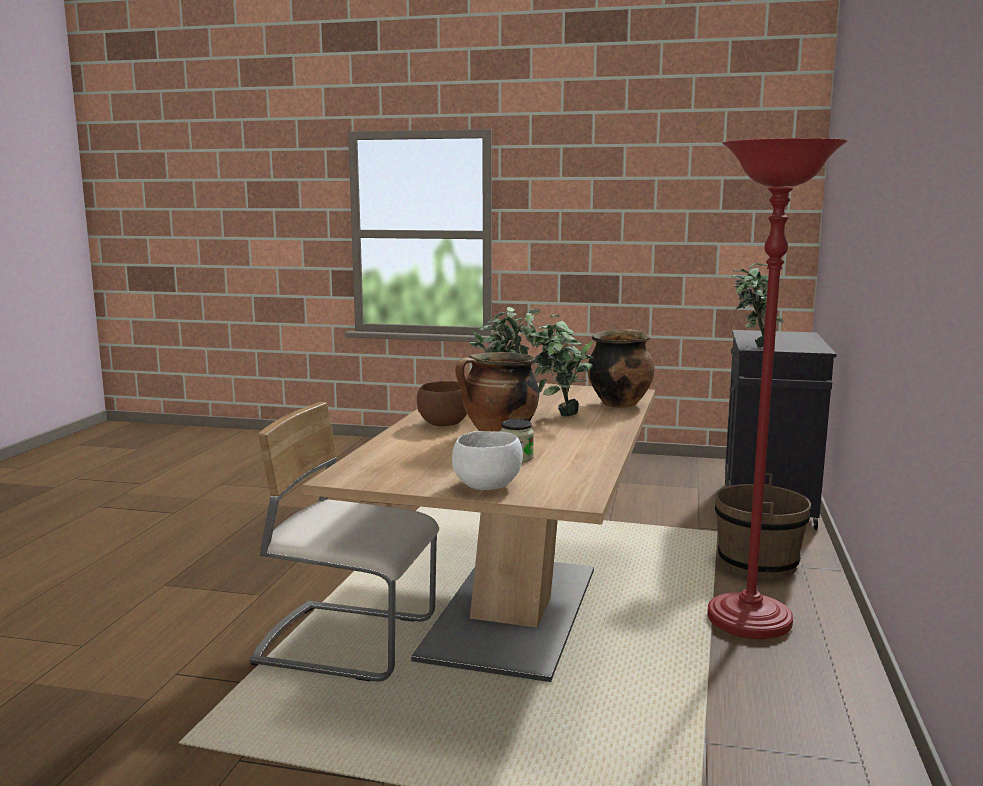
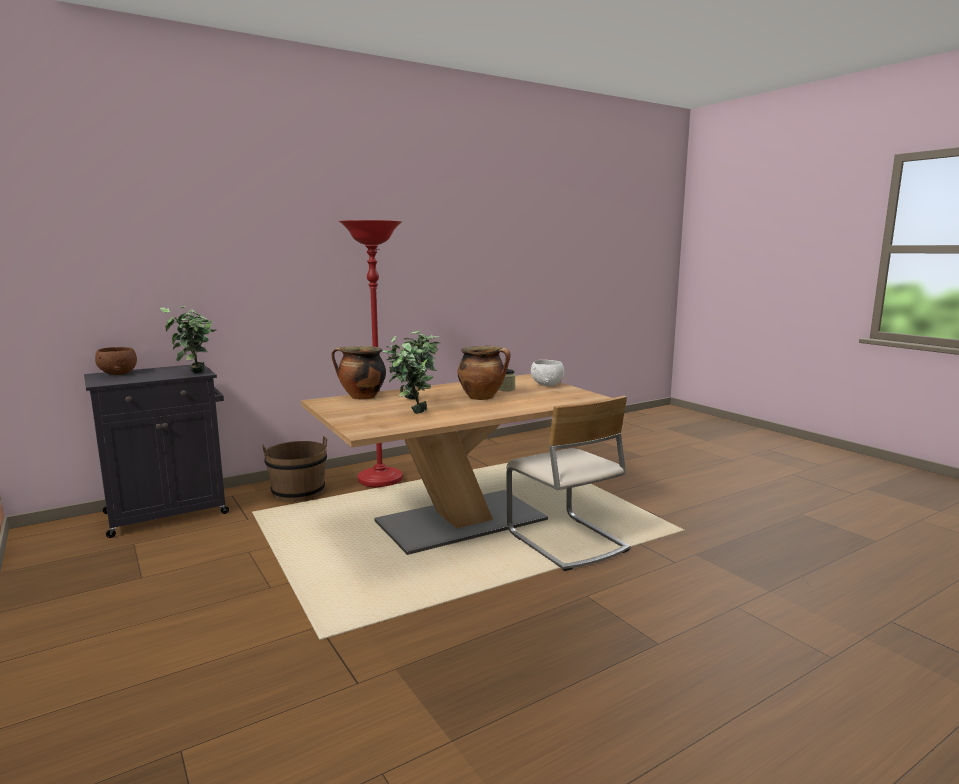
camera: 135 degrees left, 0 degrees up
(444, 424) = (487, 409): brown bowl -> brown bowl (119, 373)

